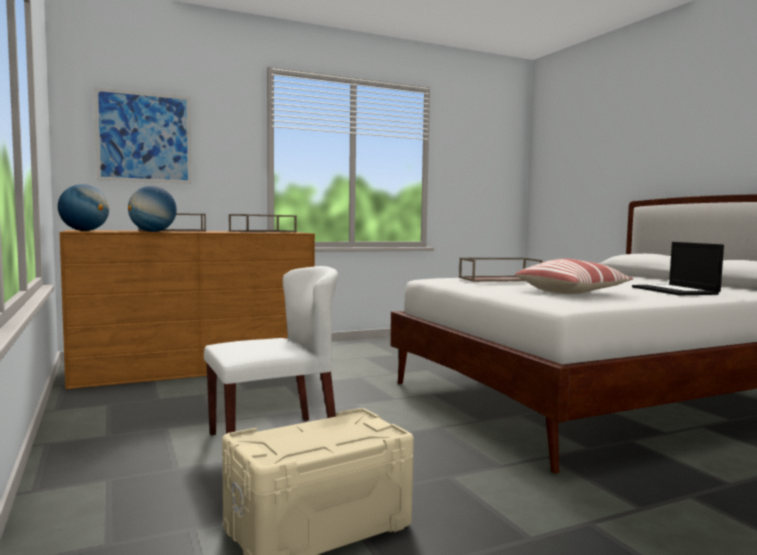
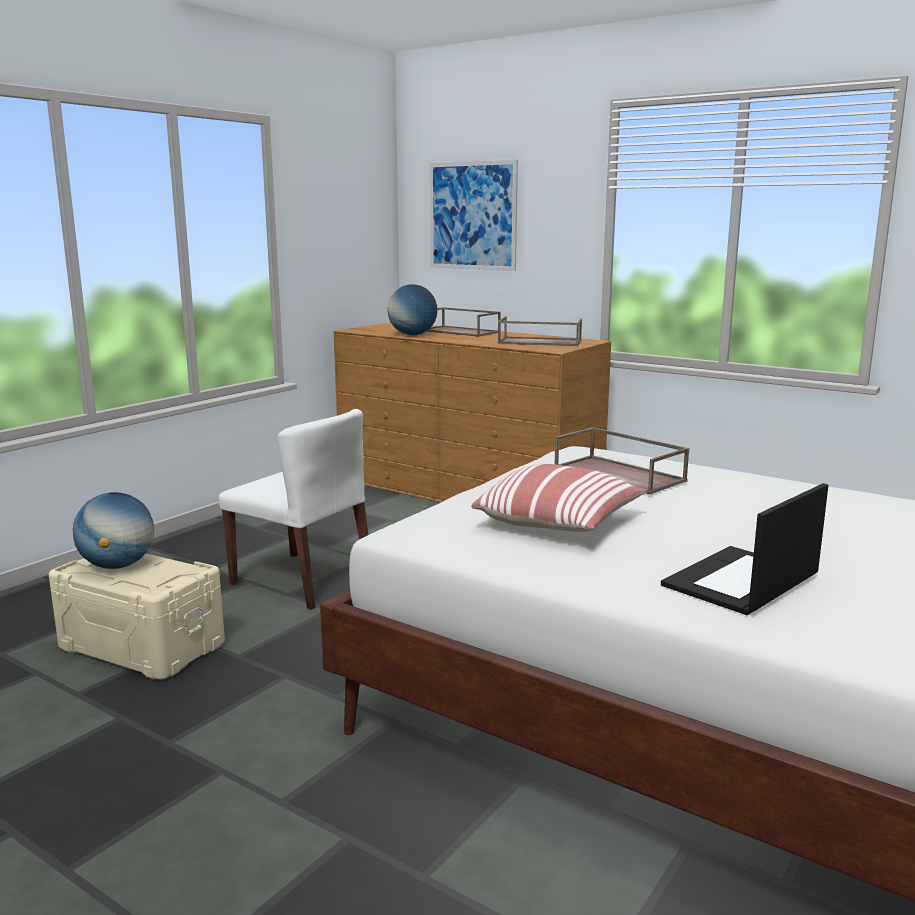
camera: 60 degrees right, 10 degrees up
(84, 231) = (373, 328): globe -> globe (118, 566)

